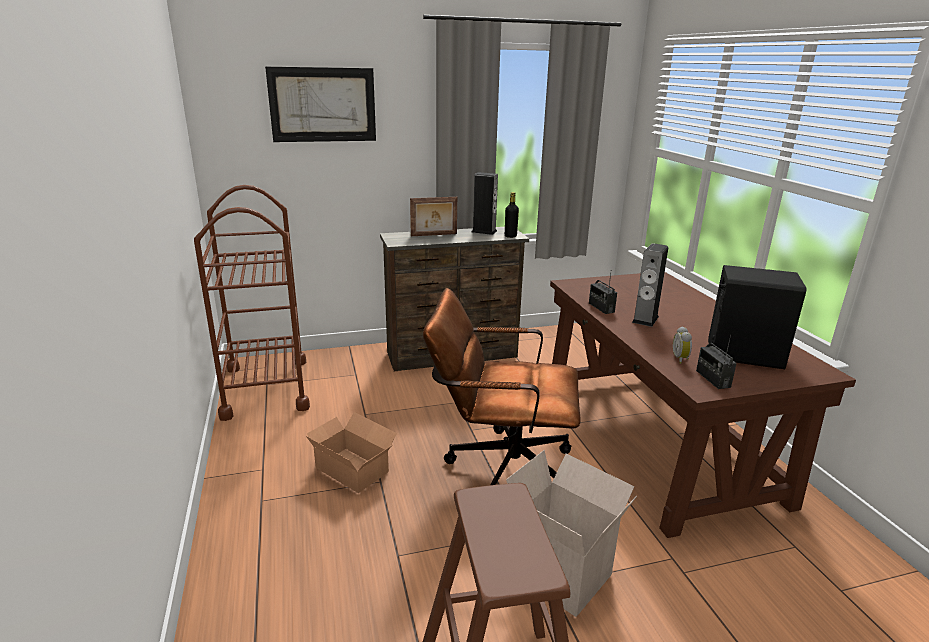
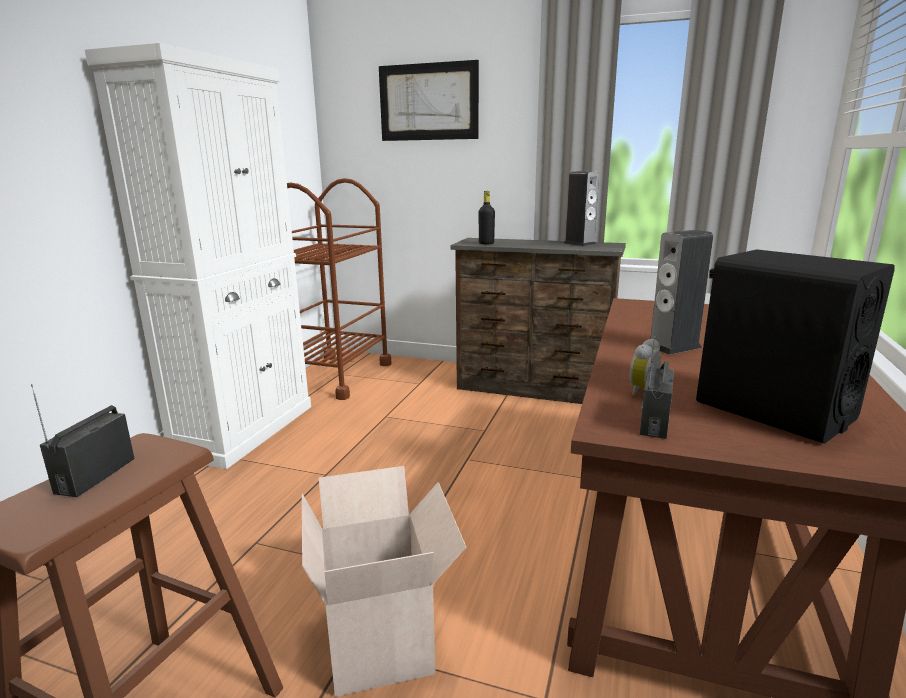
camera: 35 degrees right, 5 degrees down
(248, 468) = (245, 429): none -> white cabinet
(353, 467) = (318, 455): cardboard box -> none
(434, 235) = (517, 242): picture frame -> none
(499, 467) = (452, 503): brown office chair -> none
(510, 236) = (602, 248): black bottle -> black bottle (486, 243)
(601, 308) = (630, 327): radio -> radio (95, 475)

